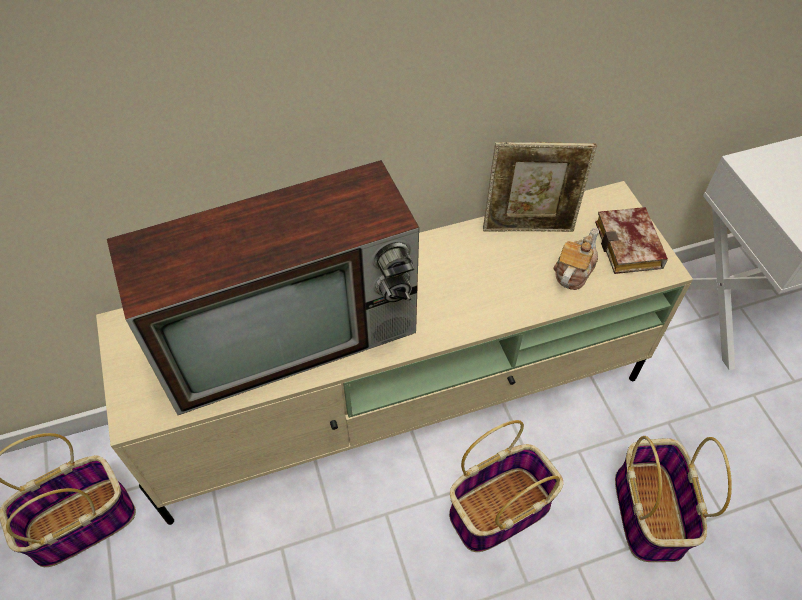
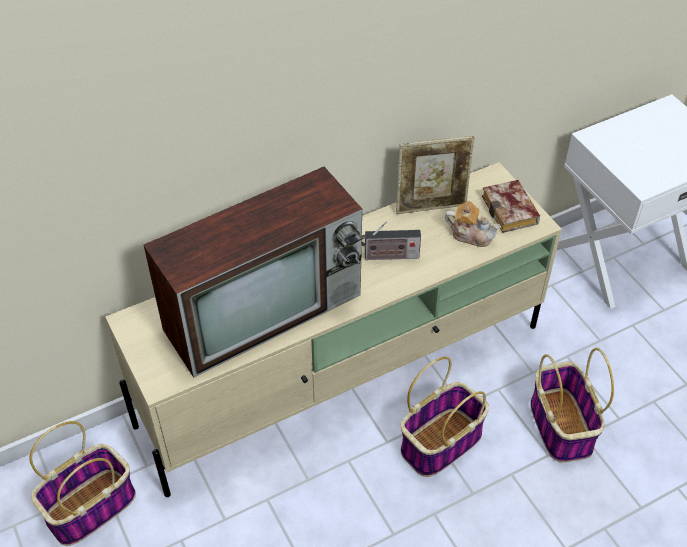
camera: 10 degrees left, 5 degrees down
(462, 285) = (389, 256): none -> radio
(573, 271) = (471, 235): teapot -> teapot turned 90 degrees clockwise

